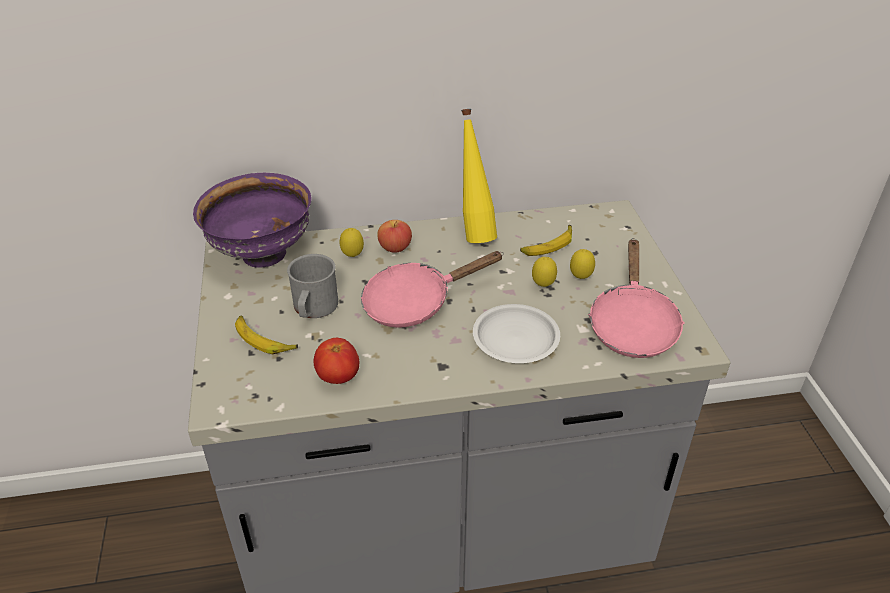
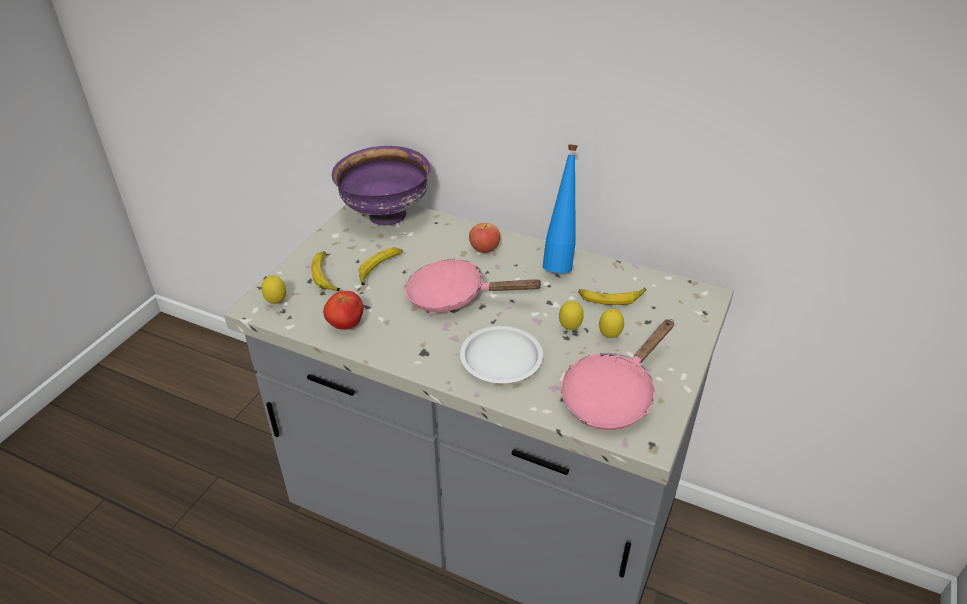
camera: 35 degrees right, 0 degrees up
(313, 309) = (379, 269): grey mug -> banana
(352, 256) = (446, 242): lemon -> lemon (276, 303)
(474, 233) = (559, 262): yellow bottle -> blue bottle

